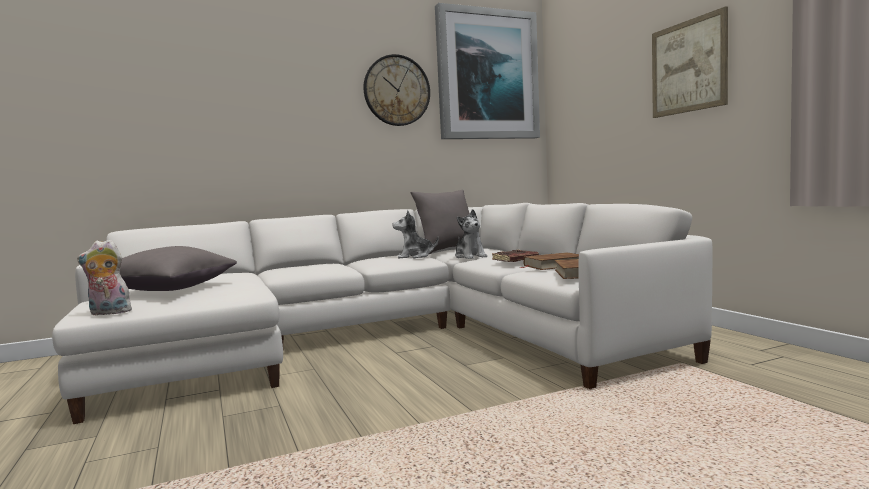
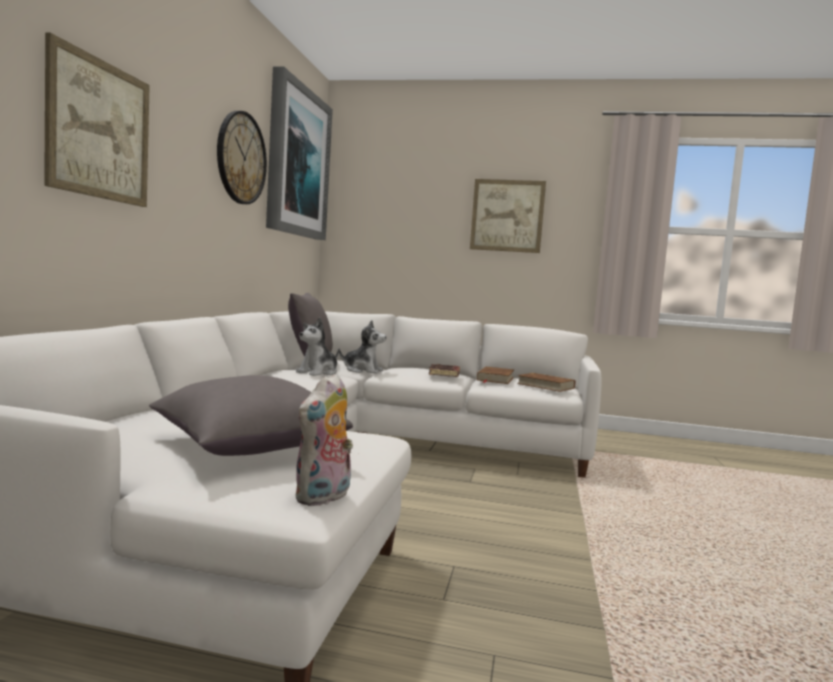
camera: 55 degrees left, 0 degrees up
(243, 106) = (100, 130): none -> picture

